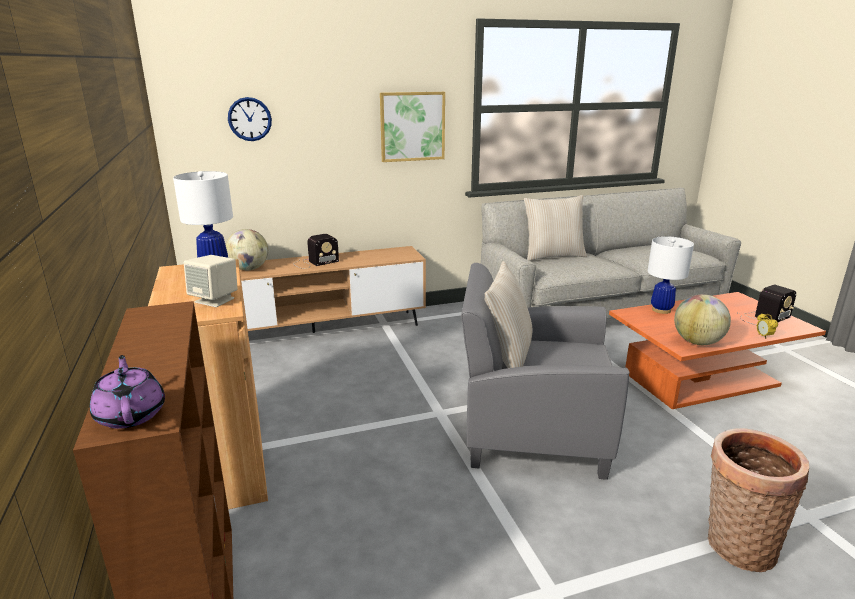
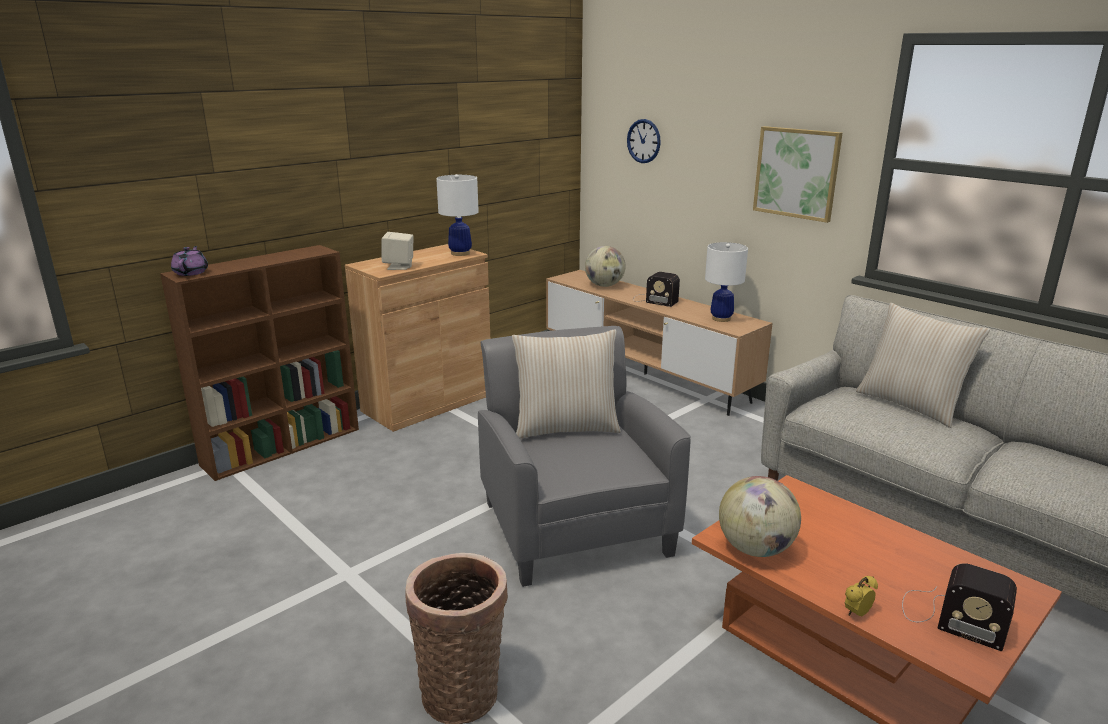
camera: 65 degrees right, 0 degrees up
(131, 414) = (191, 272): purple teapot -> purple teapot turned 45 degrees counterclockwise
(661, 310) = (845, 514): white table lamp -> white table lamp (721, 318)

